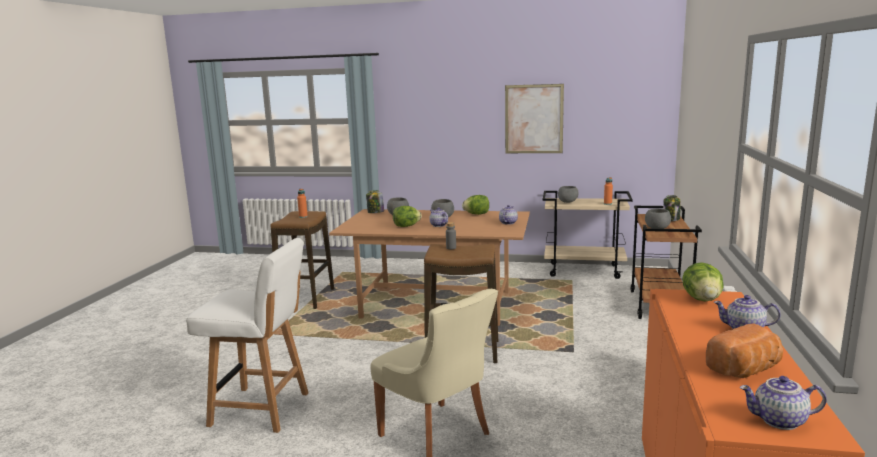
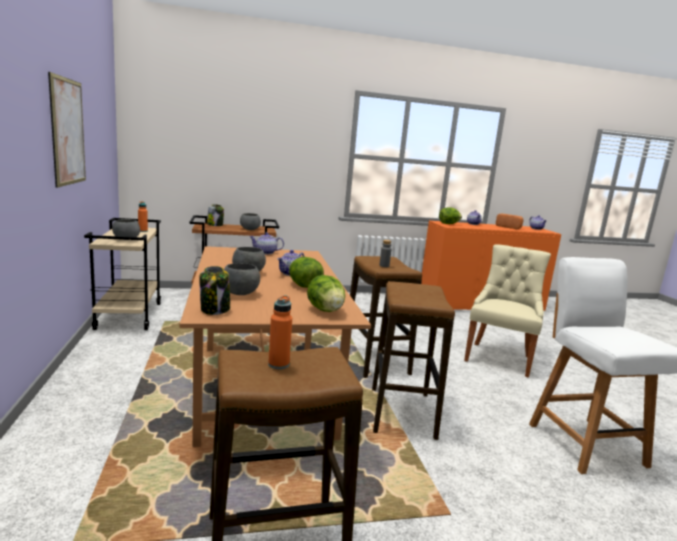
camera: 115 degrees left, 0 degrees up
(370, 343) = (402, 413): none -> stool
(477, 214) = (224, 261): lettuce -> lettuce (325, 310)

